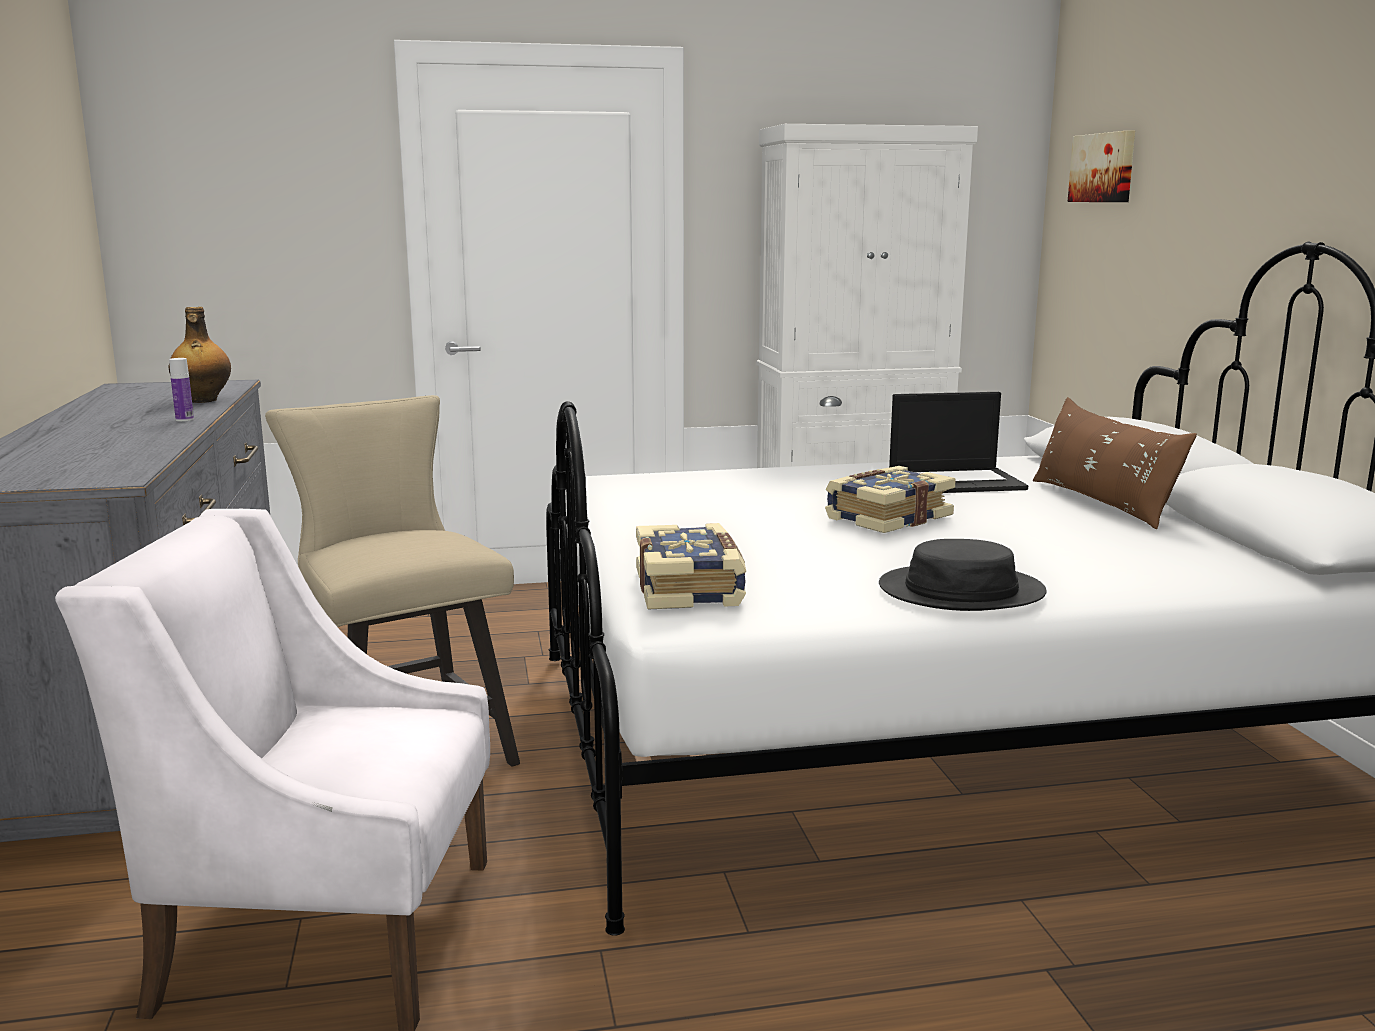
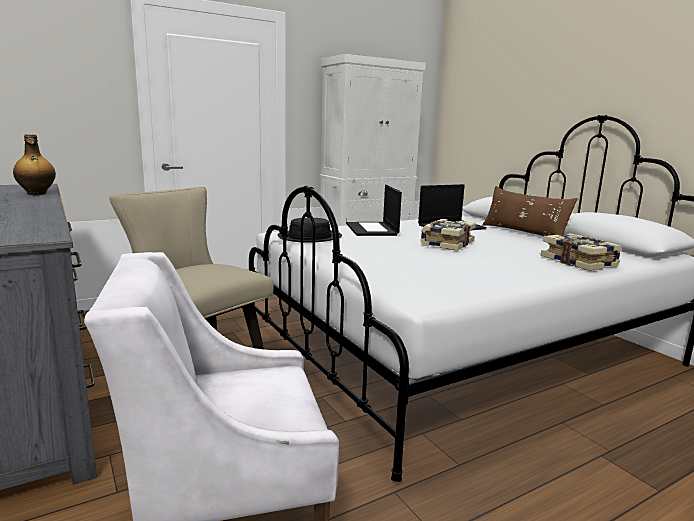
camera: 20 degrees left, 0 degrees up
(184, 419) = (40, 203): bottle -> none
(691, 589) = (406, 283): book -> book (579, 262)
(779, 480) = (372, 229): none -> laptop
(961, 591) = (529, 274): black hat -> black hat (309, 237)
(1104, 168) = (475, 86): picture -> none

